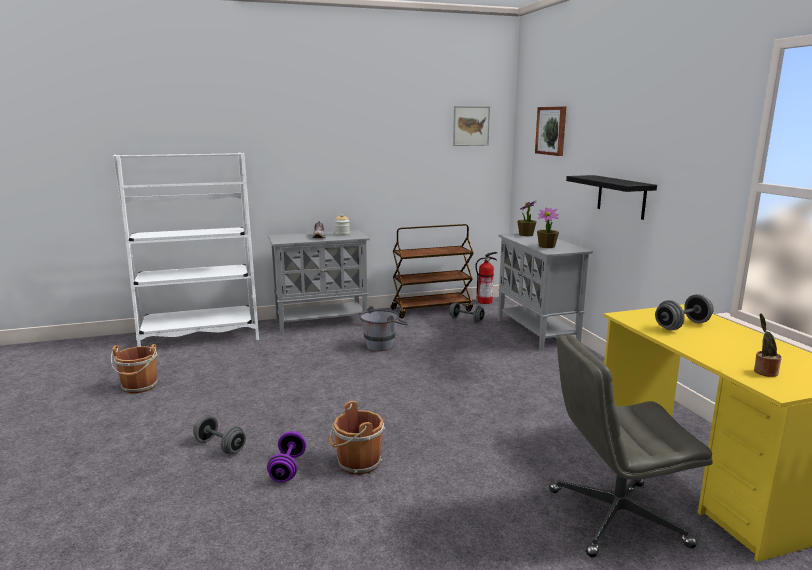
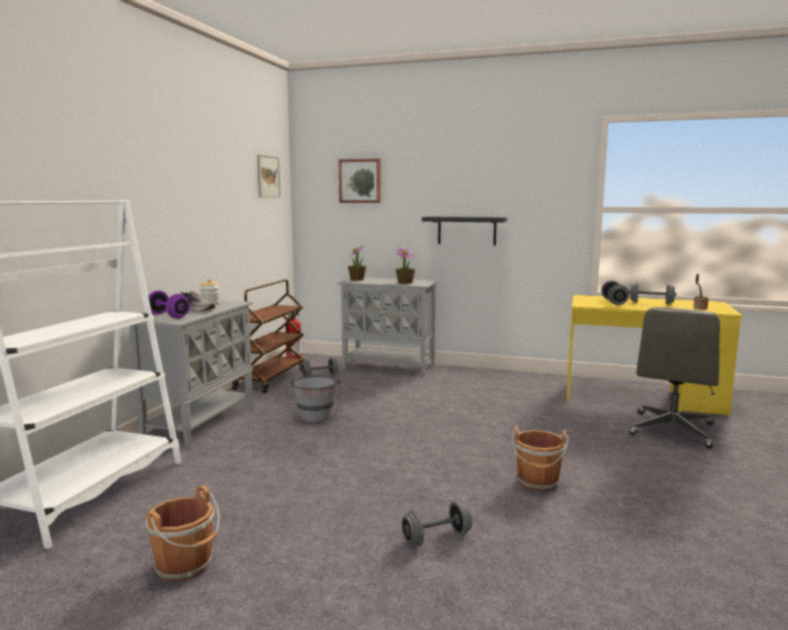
camera: 55 degrees left, 5 degrees down
(288, 468) = (518, 513): purple dumbbell -> purple dumbbell (168, 316)
(732, 342) = (651, 303): none -> grey dumbbell

